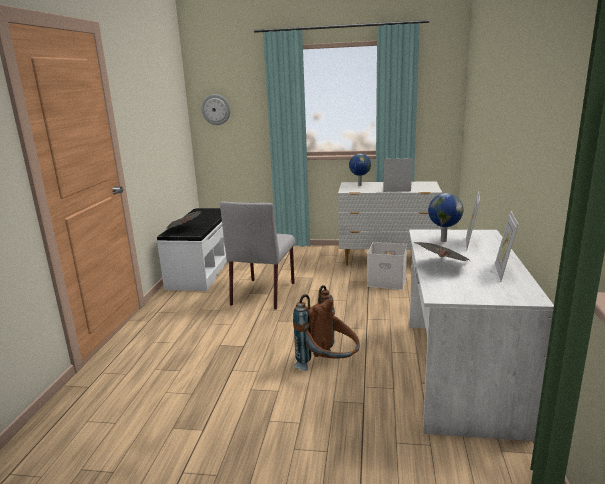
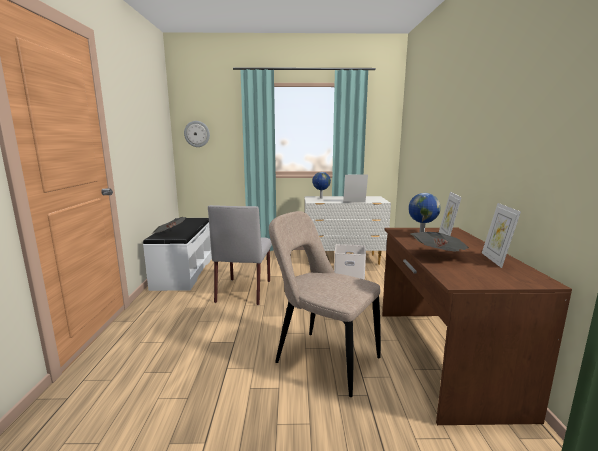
camera: 10 degrees left, 5 degrees down
(329, 367) = (323, 359): brown backpack -> beige chair
(458, 372) = (442, 357): white desk -> brown desk

